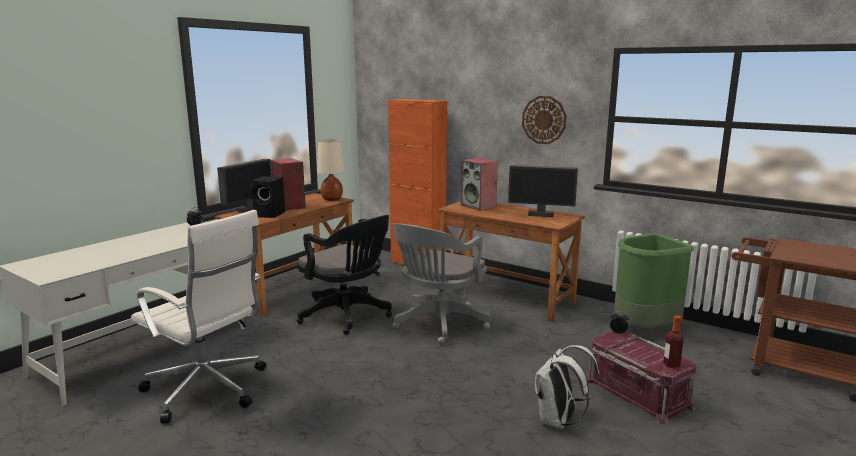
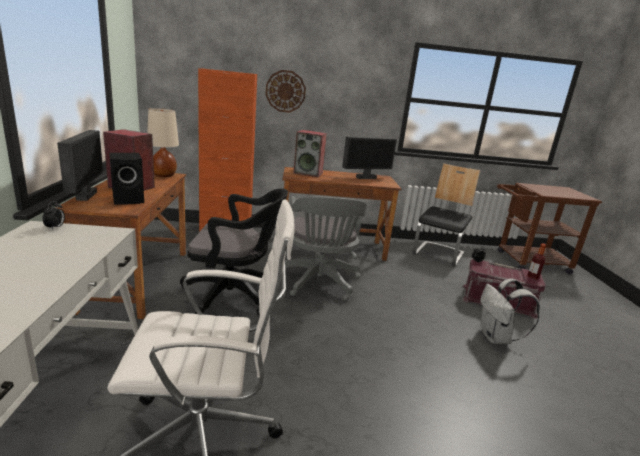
camera: 40 degrees left, 5 degrees up
(544, 120) = (352, 97): wall clock -> wall clock (285, 91)
(644, 329) = (439, 254): green trash can -> chair

